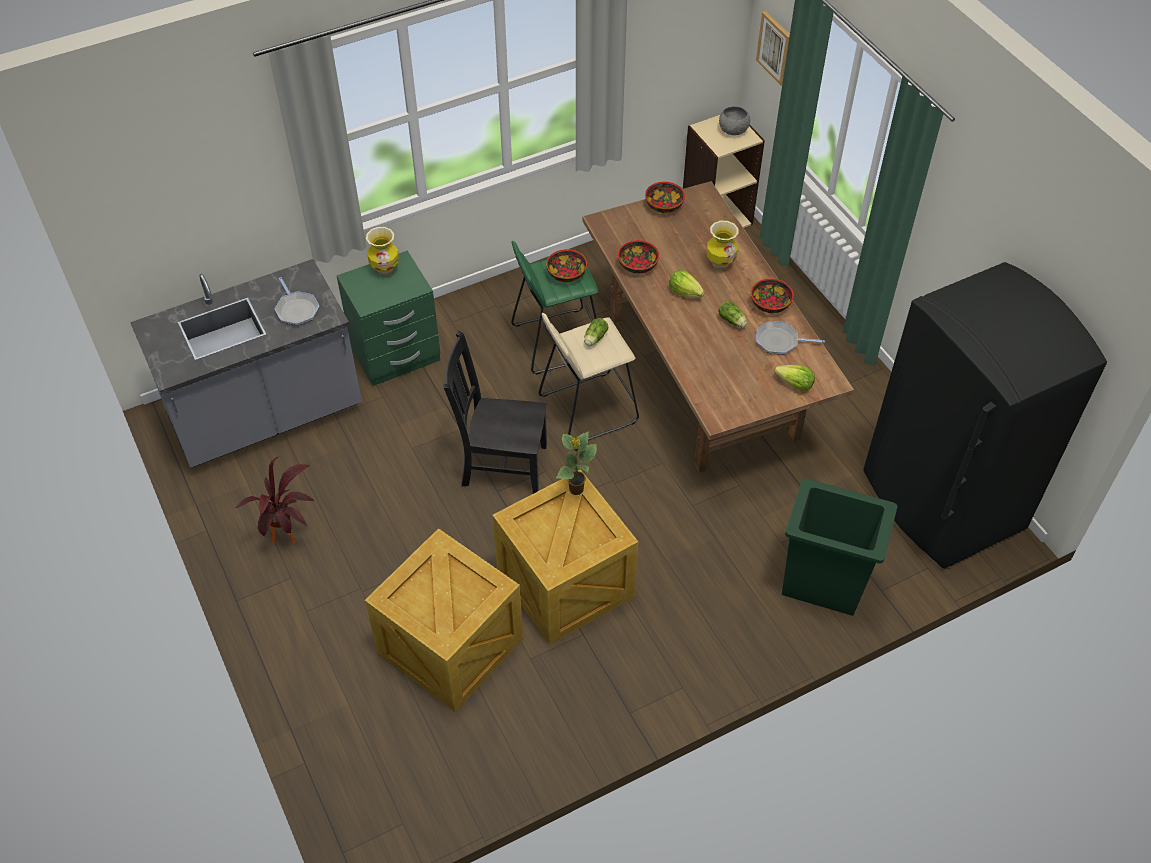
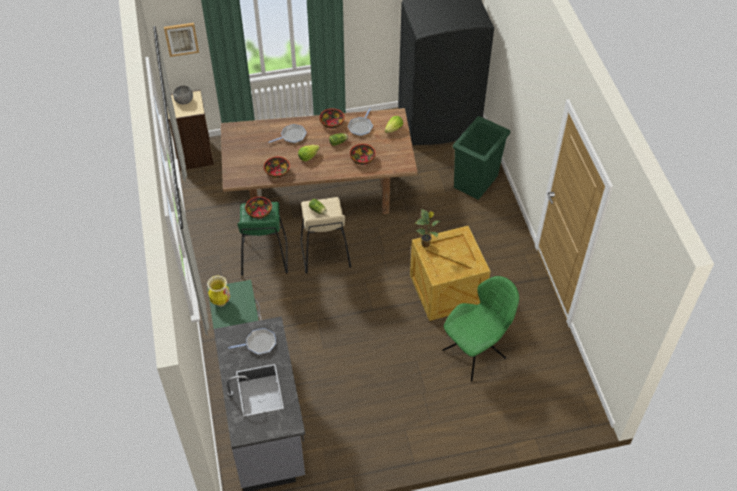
camera: 75 degrees left, 0 degrees up
(290, 539) = (375, 426): potted plant -> none
(450, 648) = (476, 353): crate -> green chair
(501, 464) = (352, 304): black chair -> none
(663, 205) = (232, 149): bowl -> bowl (362, 159)
(720, 264) = (292, 136): vase -> frying pan

